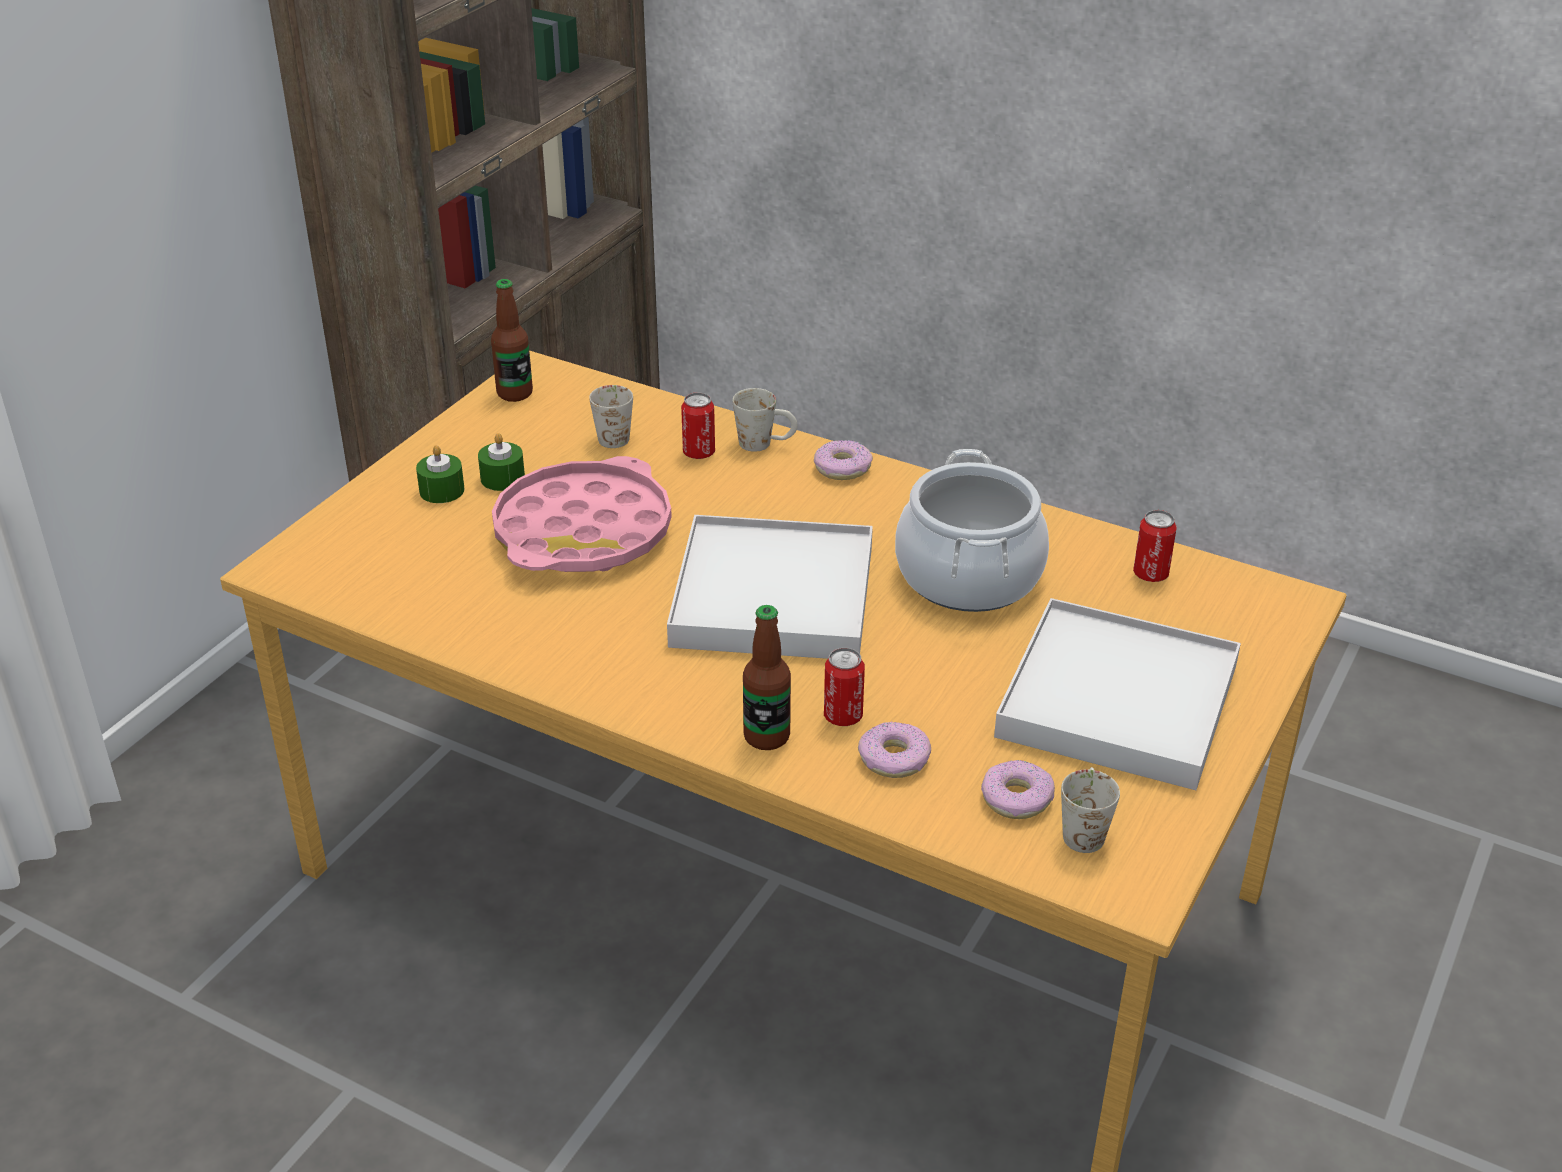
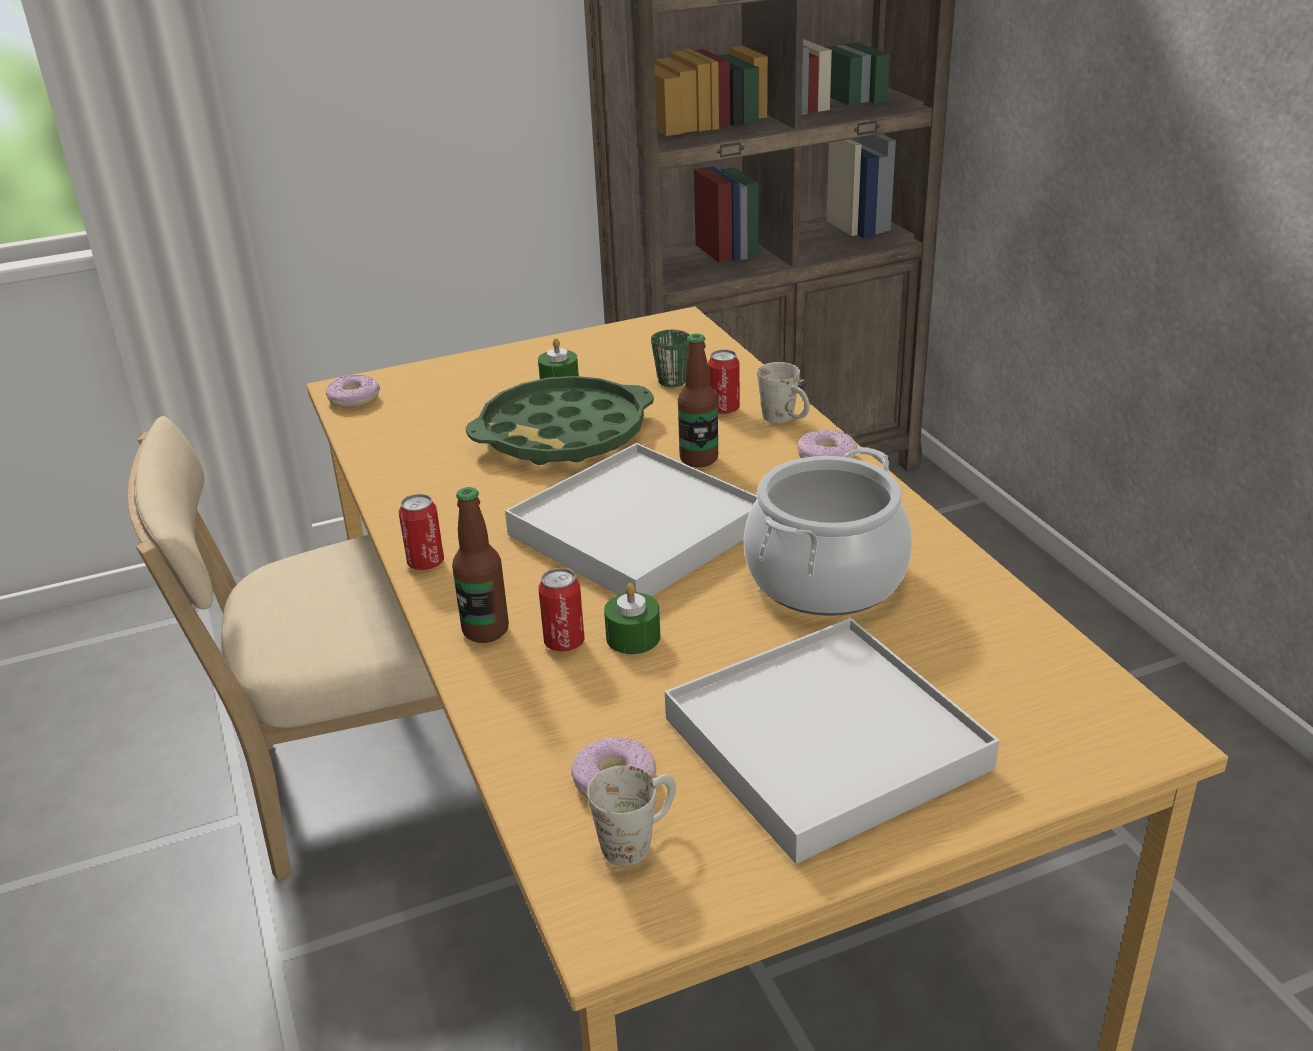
camera: 40 degrees right, 5 degrees down
(442, 490) = (509, 376): green candle -> green candle (633, 637)
(446, 994) = (363, 785): none -> beige chair
(514, 393) = (645, 331): bottle -> bottle (699, 459)
(583, 532) = (563, 434): pink tray -> green tray
(615, 434) = (679, 377): white mug -> green mug
(894, 759) = (558, 695): donut -> donut (354, 399)
(1150, 574) = (1011, 646): can -> can (426, 563)

